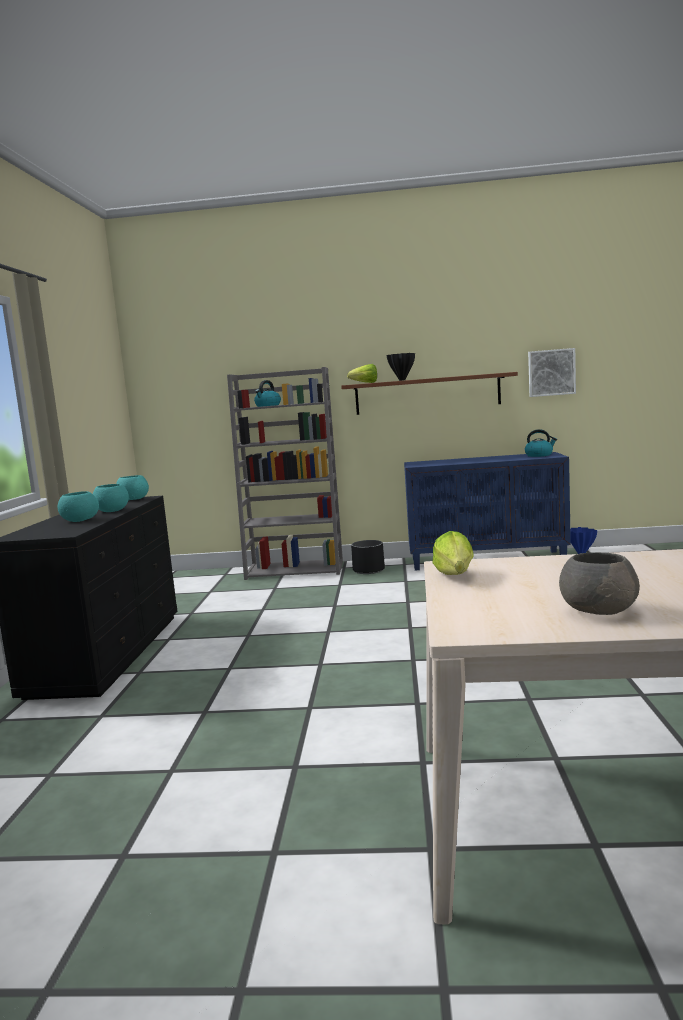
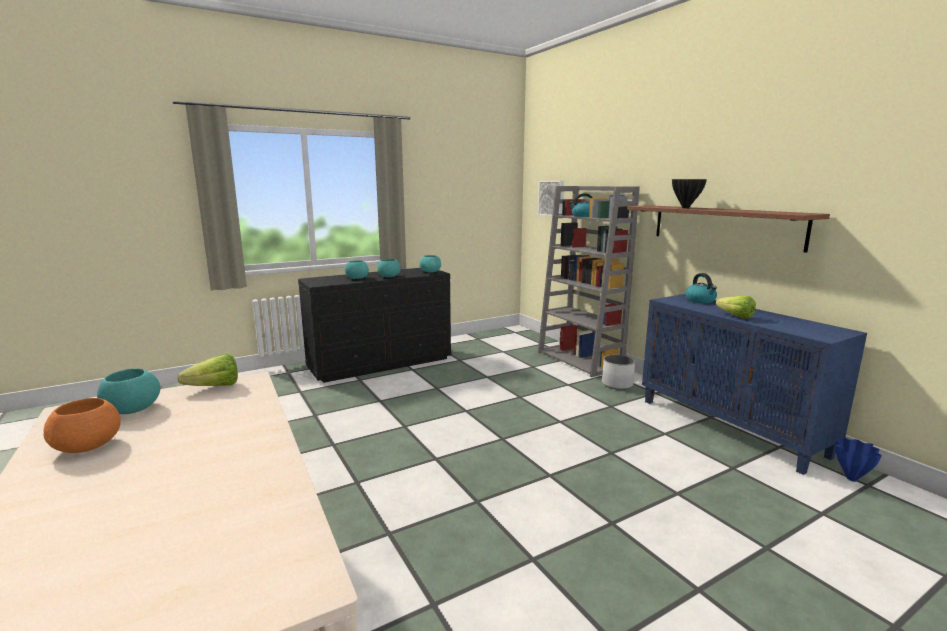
camera: 55 degrees right, 5 degrees up
(362, 383) = (649, 206): lettuce -> lettuce (733, 316)
(369, 570) = (617, 384): black planter -> white planter
(494, 603) = (131, 410): none -> turquoise bowl
(539, 455) = (817, 330): kettle -> kettle (700, 300)
(551, 372) = (892, 221): picture -> picture (552, 198)
(598, 610) = (89, 446): grey bowl -> orange bowl

